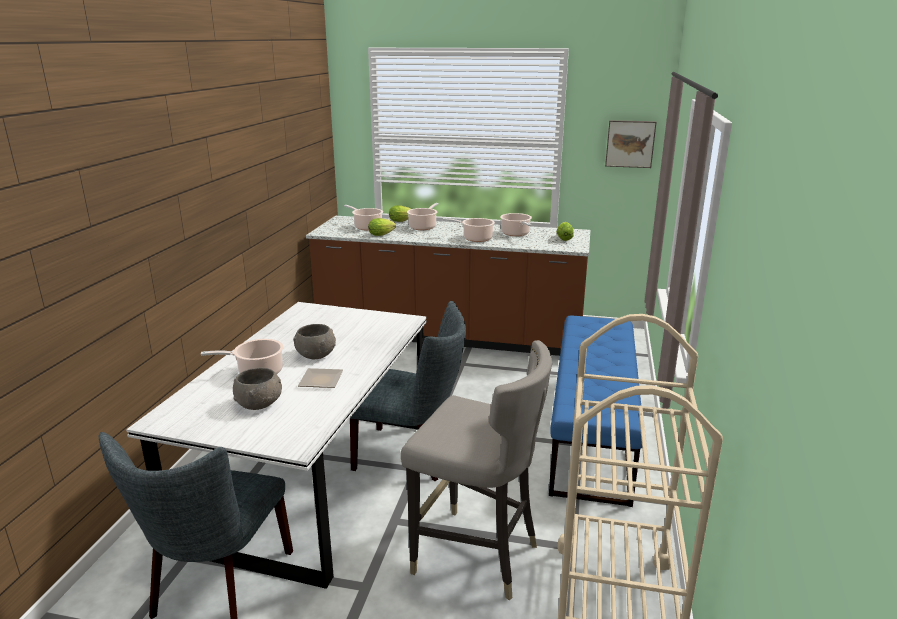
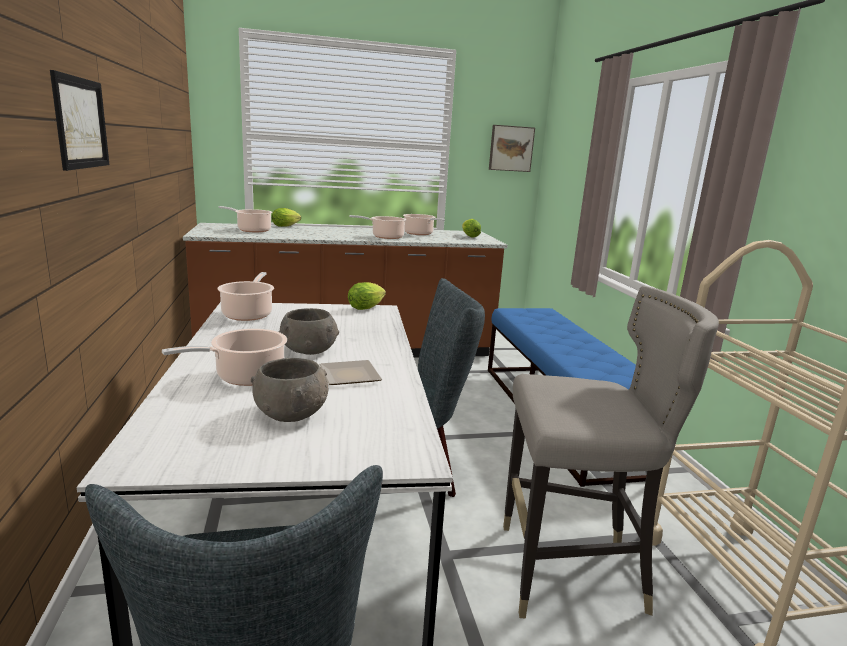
camera: 25 degrees left, 5 degrees down
(186, 193) = (81, 123): none -> picture
(382, 235) = (279, 235): lettuce -> lettuce (367, 307)
(423, 227) = (317, 230): cooking pot -> cooking pot (248, 314)

